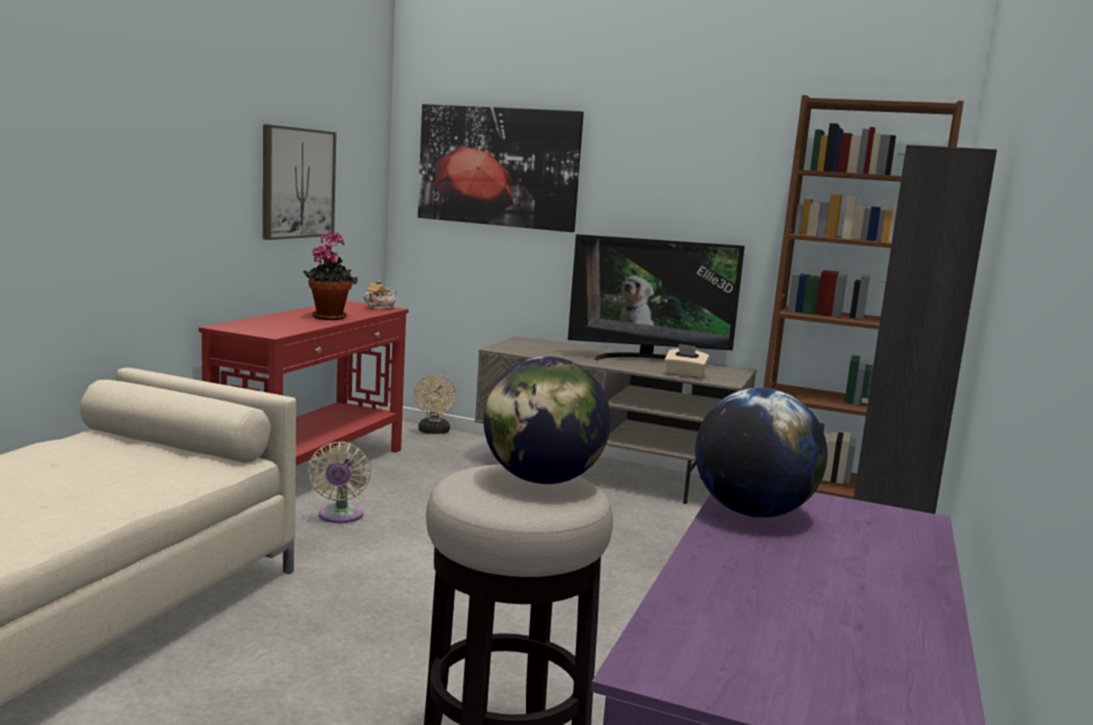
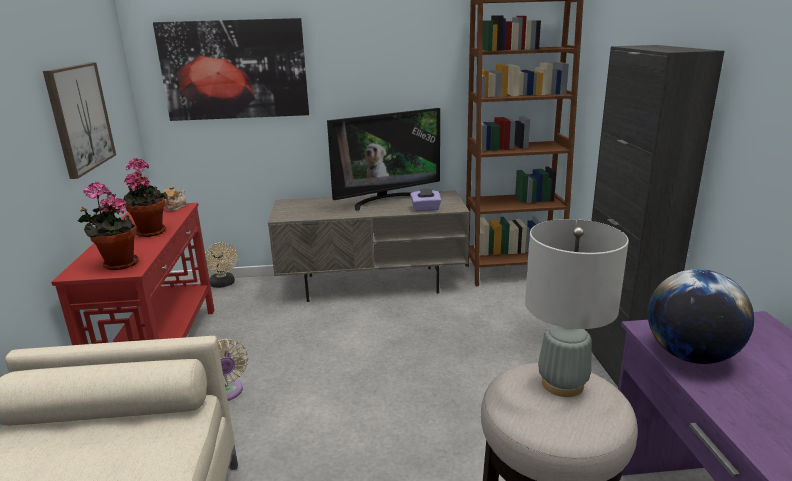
camera: 25 degrees left, 10 degrees up
(266, 329) = (117, 264): none -> potted plant
(542, 480) = (562, 384): globe -> grey table lamp
(685, 375) = (425, 209): beige tissue box -> purple tissue box

